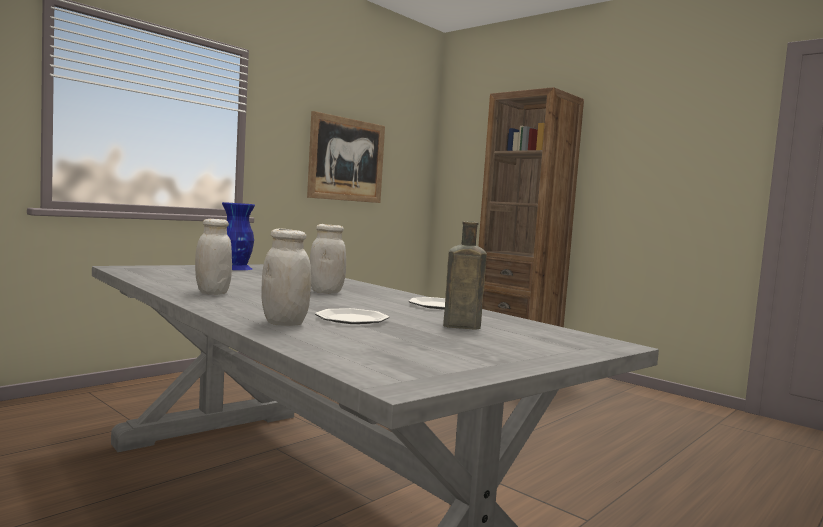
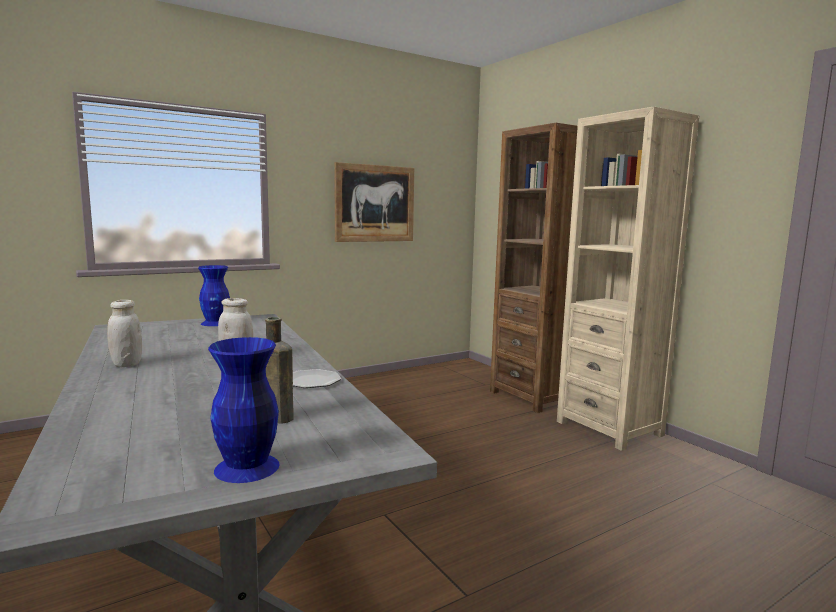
camera: 15 degrees right, 5 degrees up
(284, 323) = (109, 413): white jar -> none
(351, 319) = (182, 406): plate -> none
(509, 353) = (246, 467): none -> blue vase
(603, 386) = (609, 428): none -> beige bookcase

